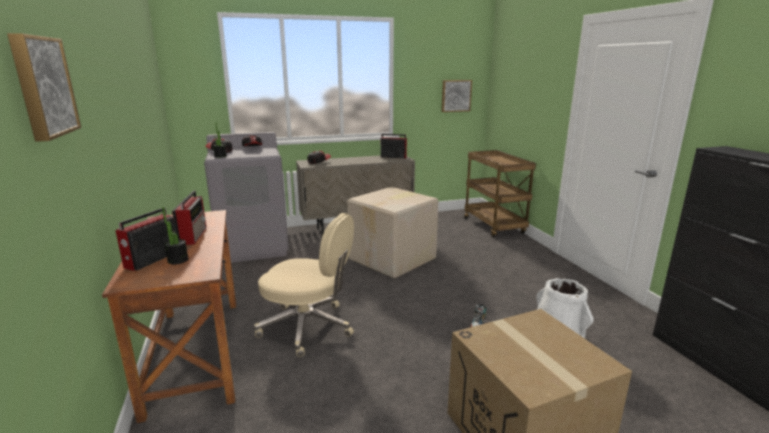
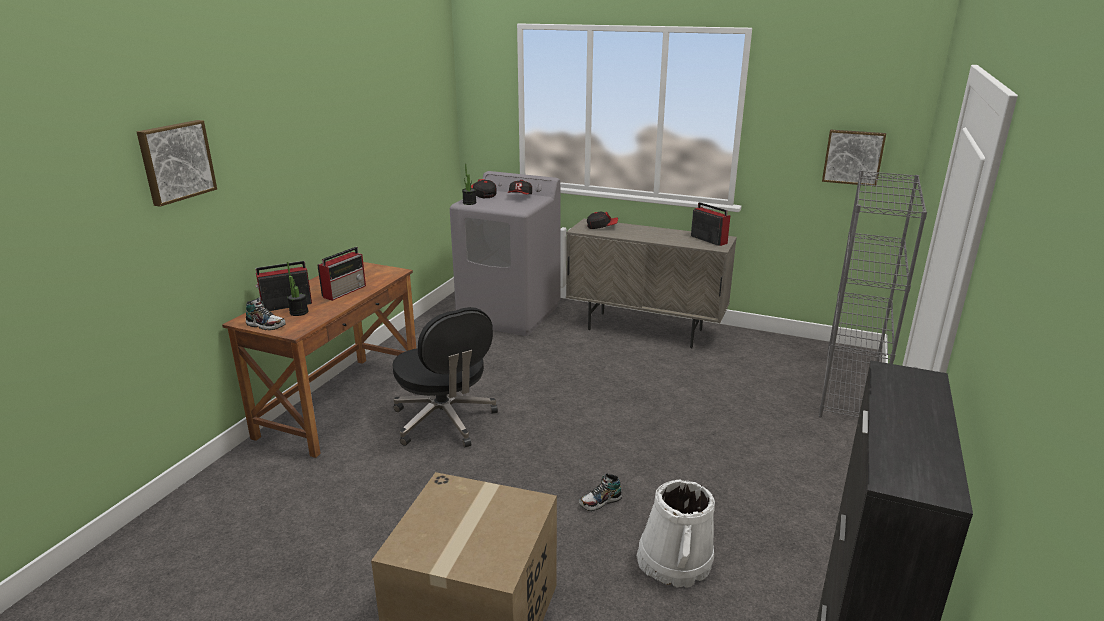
camera: 40 degrees right, 5 degrees up
(162, 279) = (266, 325): none -> shoe
(308, 327) = (445, 421): beige office chair -> black office chair
(394, 259) = (632, 383): cardboard box -> none
(495, 226) = (851, 389): brown cart -> grey bookcase

